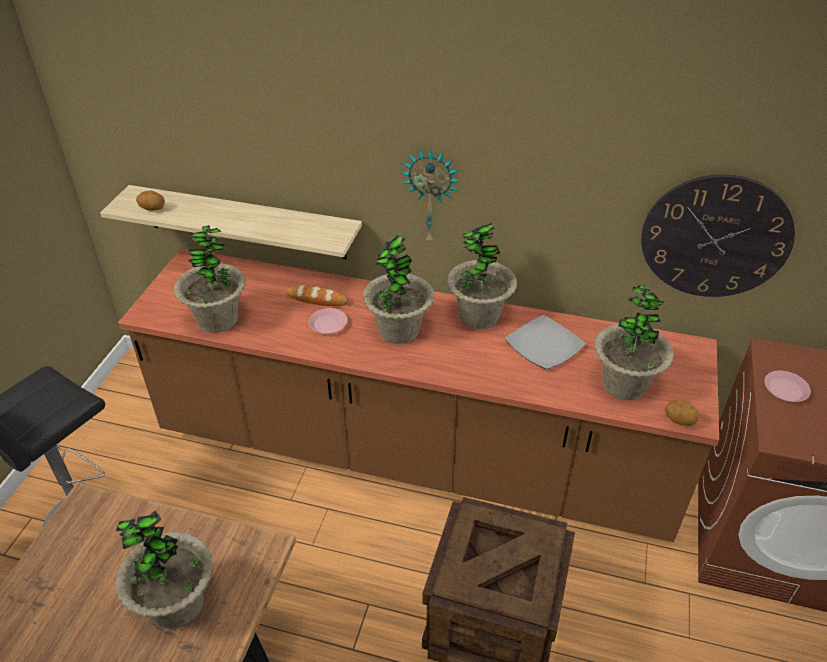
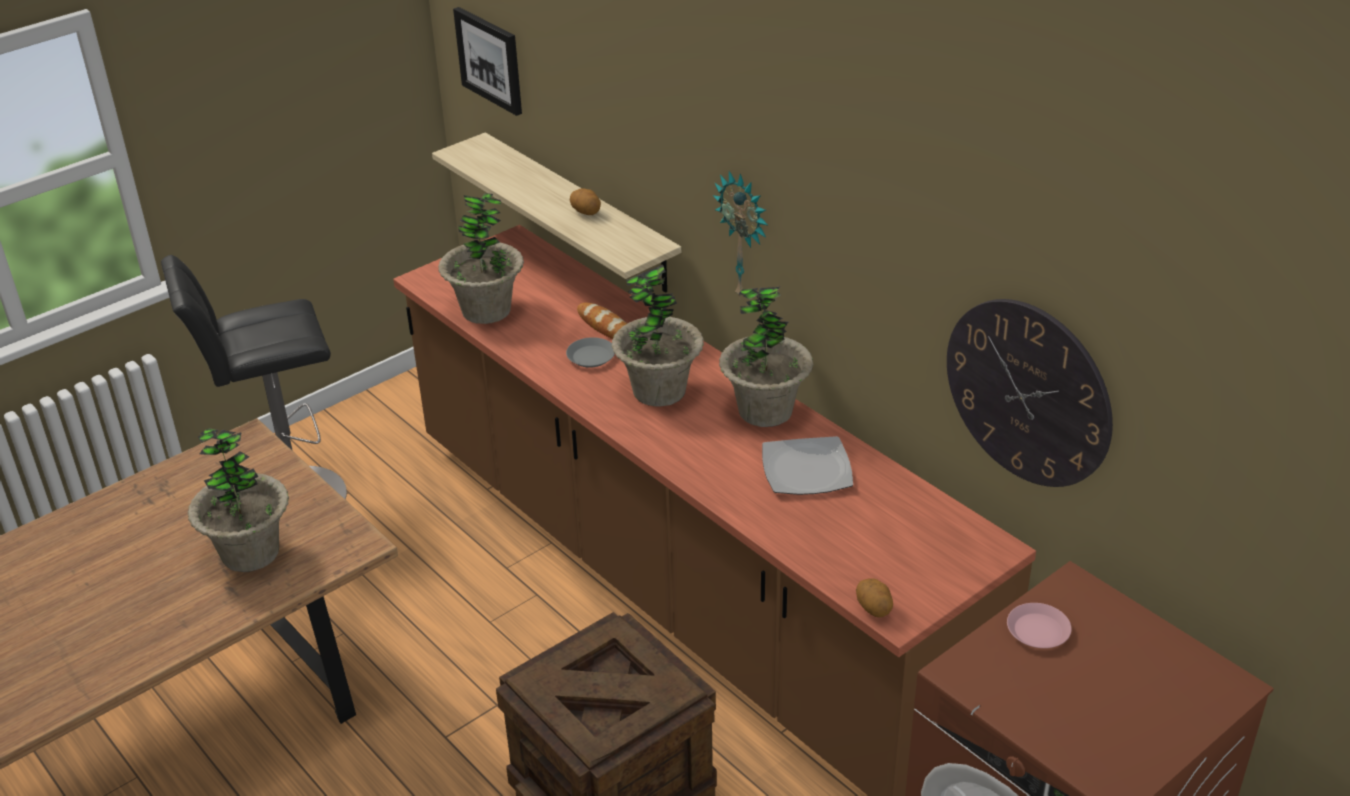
camera: 35 degrees right, 5 degrees down
(128, 122) = (490, 60): none -> picture
(153, 209) = (483, 165): potato -> potato (586, 212)
(328, 324) = (590, 356): pink plate -> grey plate
(624, 384) = (853, 547): potted plant -> none

